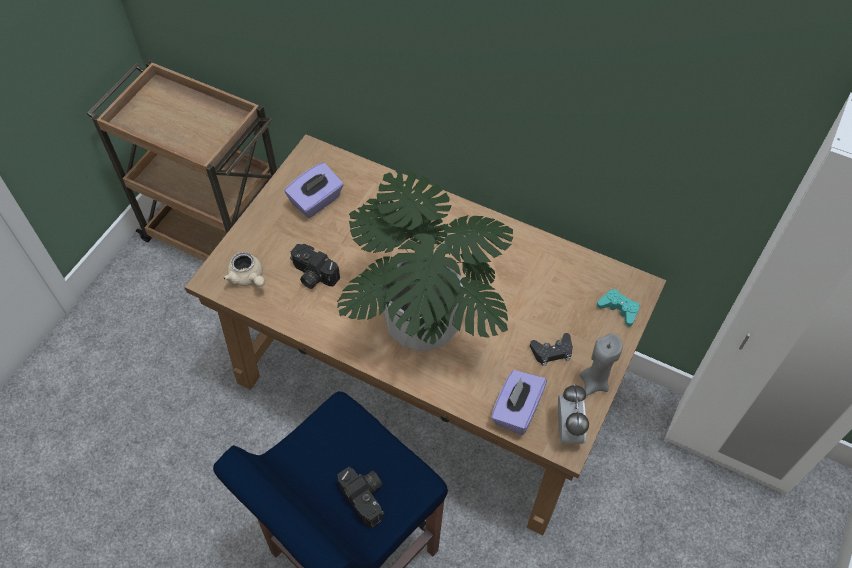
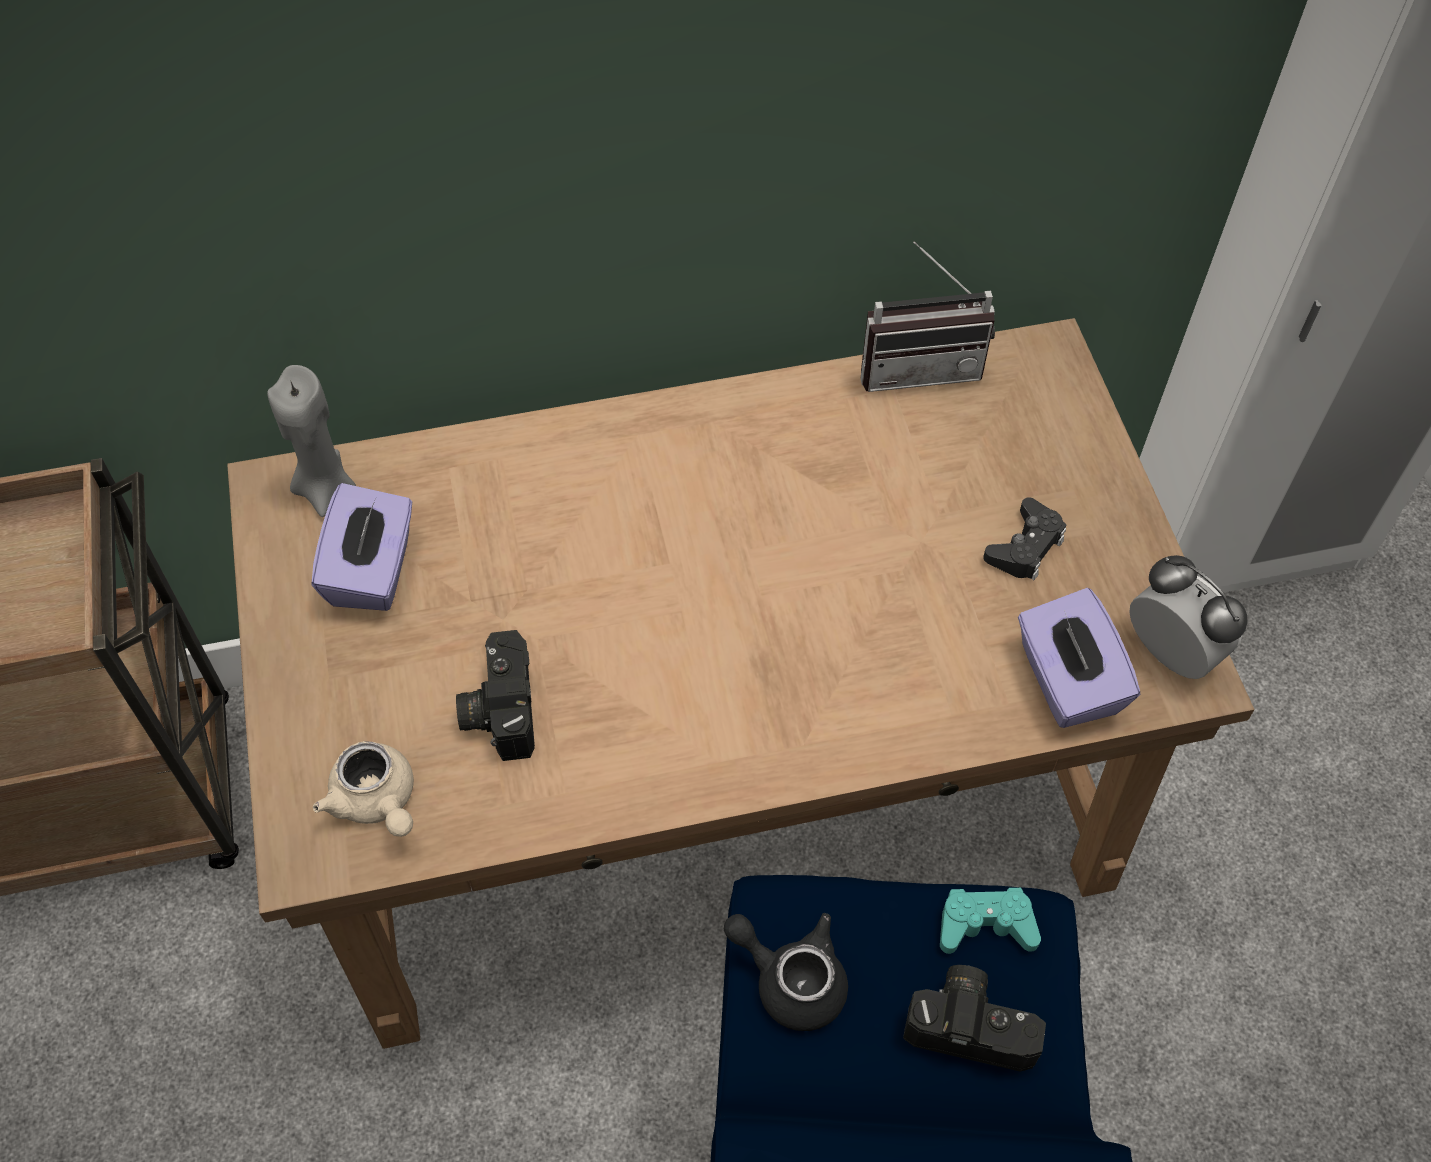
camera: 40 degrees left, 0 degrees up
(248, 278) = (377, 802): beige teapot -> beige teapot turned 45 degrees clockwise
(312, 275) = (498, 708): camera -> camera turned 90 degrees clockwise
(323, 435) = (790, 979): none -> black teapot
(422, 322) = (777, 649): potted plant -> none
(581, 257) = (919, 366): none -> radio
(594, 382) = (1132, 548): grey candle -> grey candle (325, 488)
(618, 309) = (1054, 409): turquoise game controller -> turquoise game controller (985, 925)

